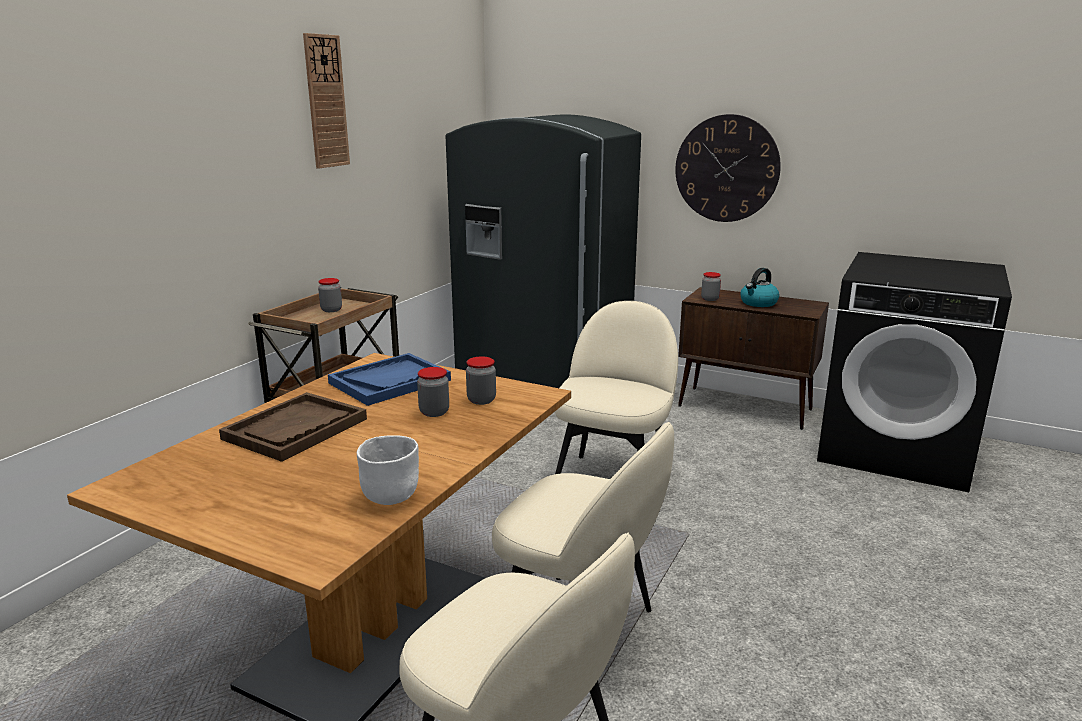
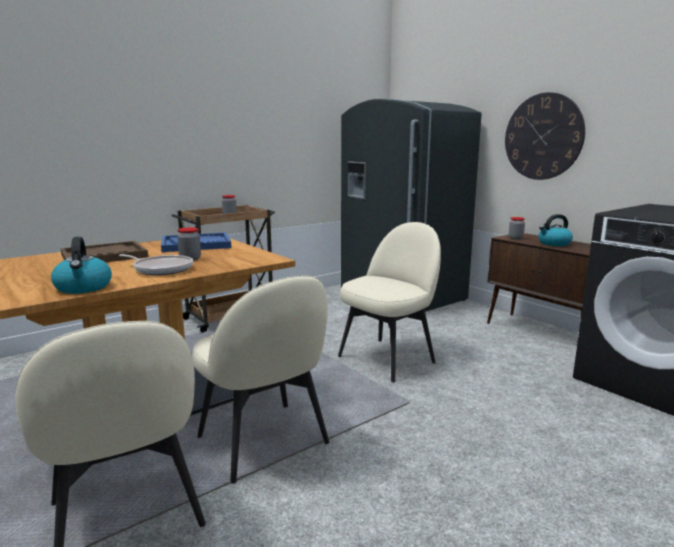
camera: 25 degrees right, 5 degrees down
(326, 102) = (247, 86): wall clock -> none
(391, 496) = (84, 288): white bowl -> kettle
(432, 440) = (161, 269): none -> frying pan
(481, 400) = (229, 257): jar -> none

